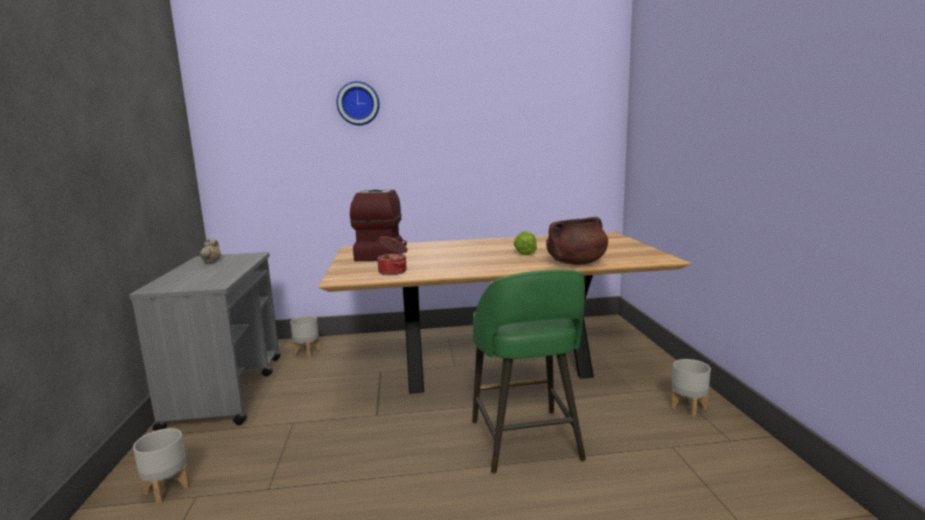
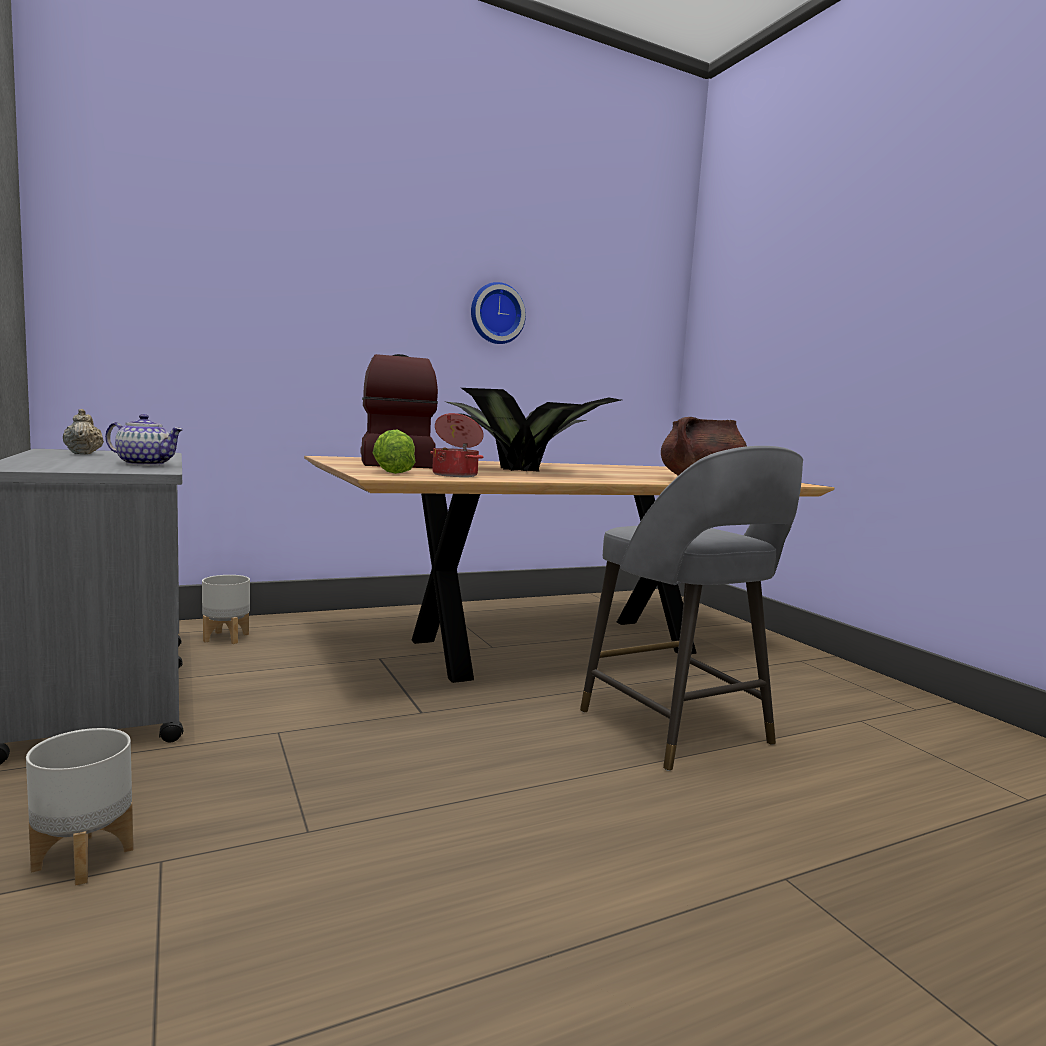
camera: 20 degrees left, 5 degrees down
(224, 275) = (145, 464): none -> teapot
(358, 103) = (336, 236): wall clock -> wall clock (496, 314)
(458, 257) = (525, 470): none -> potted plant
(524, 252) = (610, 472): lettuce -> lettuce (392, 472)
(526, 442) = (678, 729): green stool -> grey stool
(688, 408) = (838, 680): grey planter -> none

